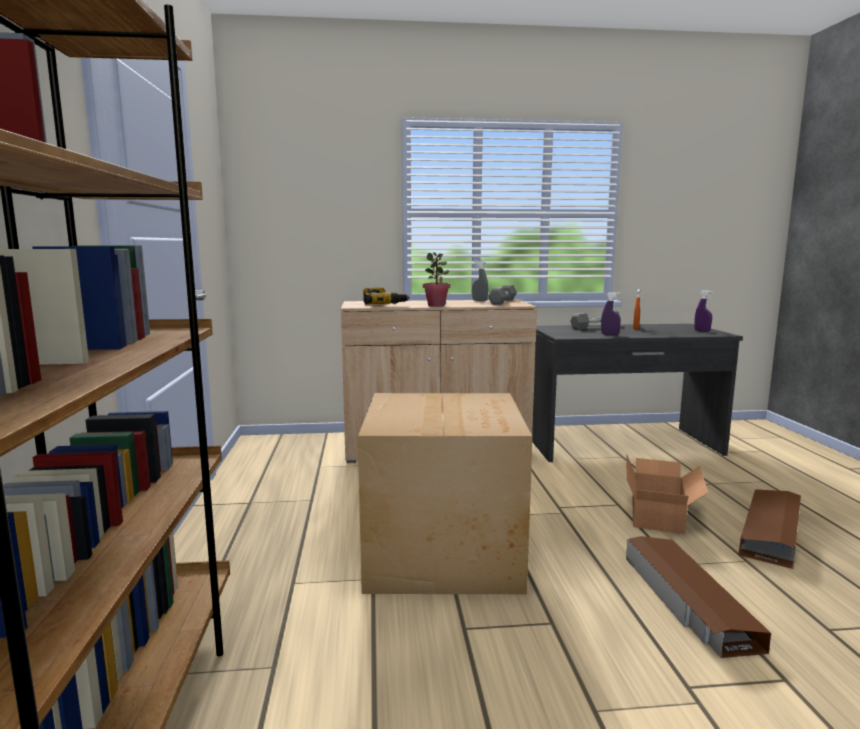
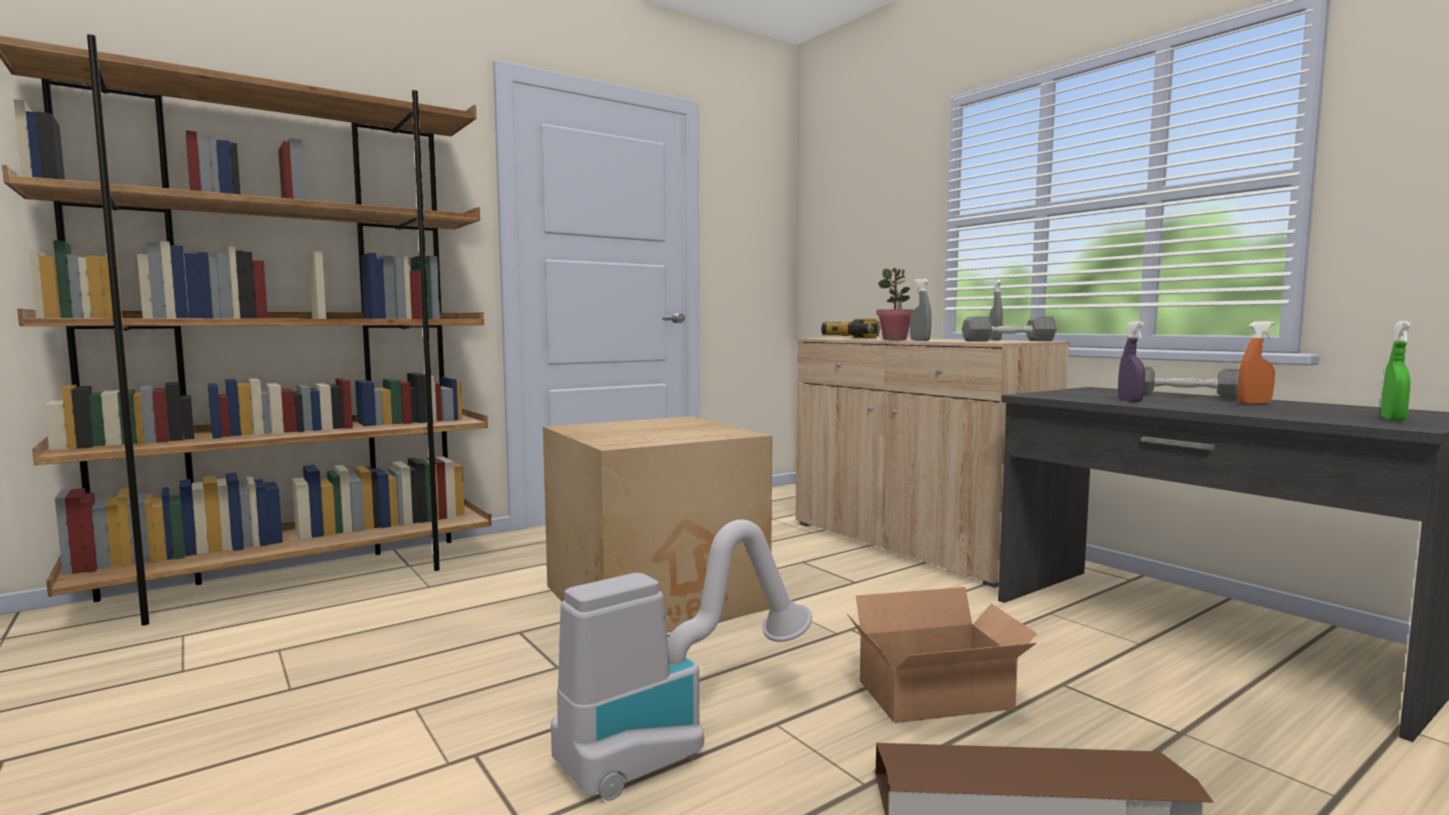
camera: 60 degrees right, 5 degrees down
(465, 306) = (920, 340): none -> grey spray bottle
(687, 601) = (675, 740): brown storage box -> vacuum cleaner
(702, 331) = (1393, 419): purple spray bottle -> green spray bottle

